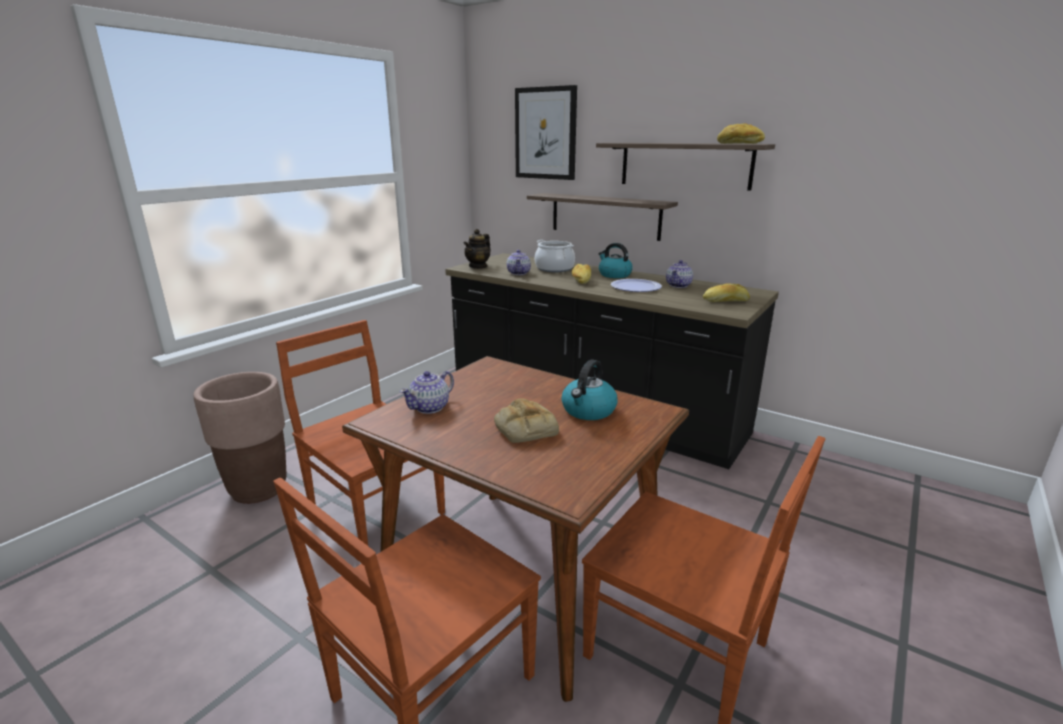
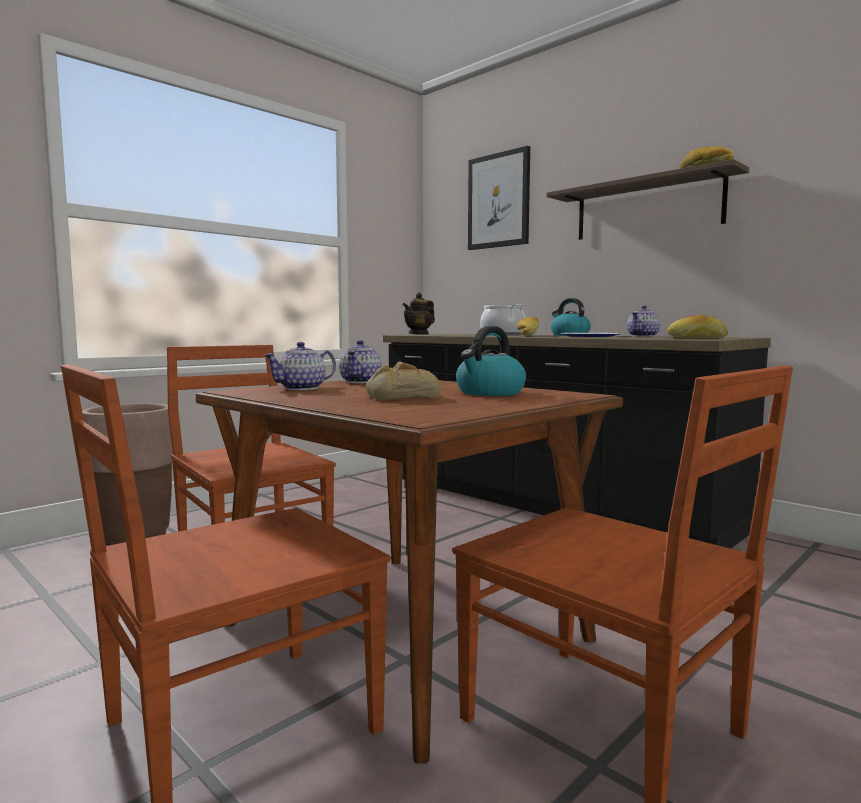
camera: 10 degrees right, 15 degrees down
(519, 273) = (460, 335): teapot -> teapot (361, 381)
(605, 216) = (561, 278): shelf -> none

